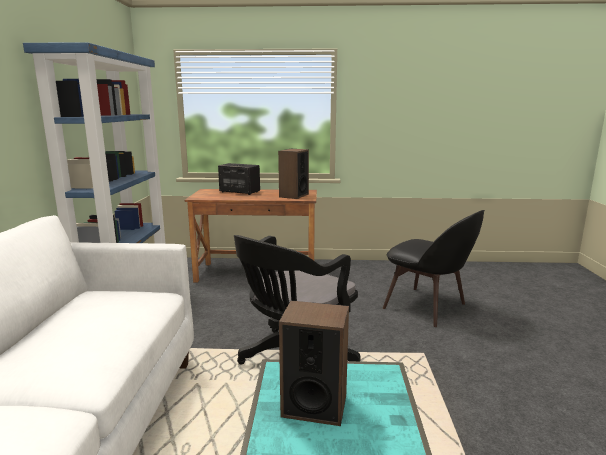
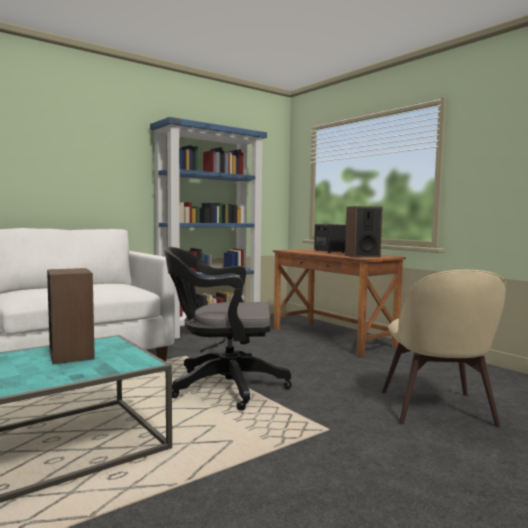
camera: 50 degrees right, 10 degrees down
(428, 307) = (437, 410): black chair -> beige chair

